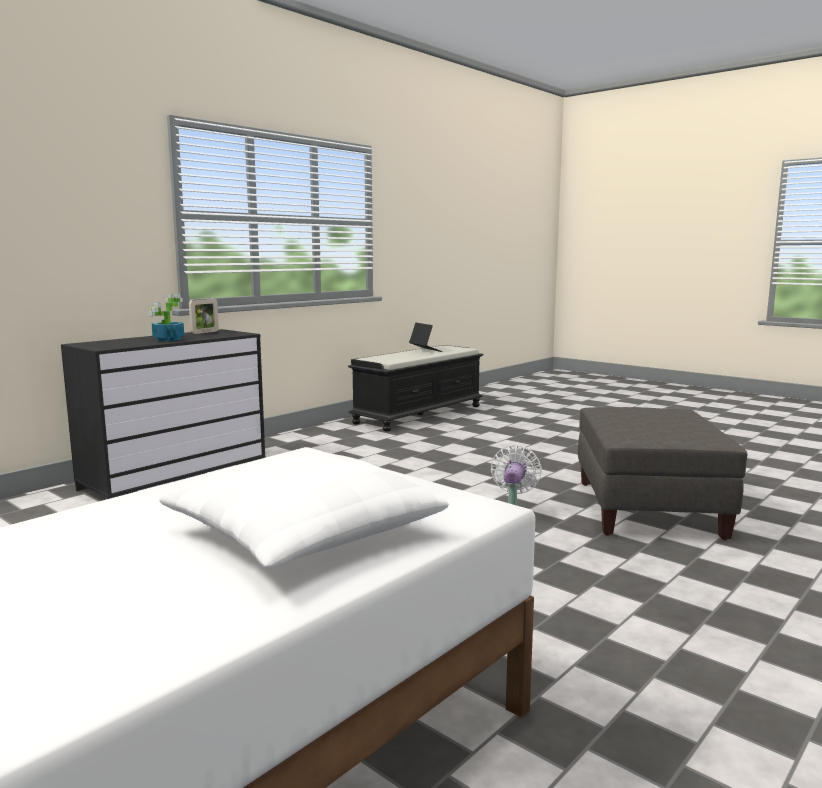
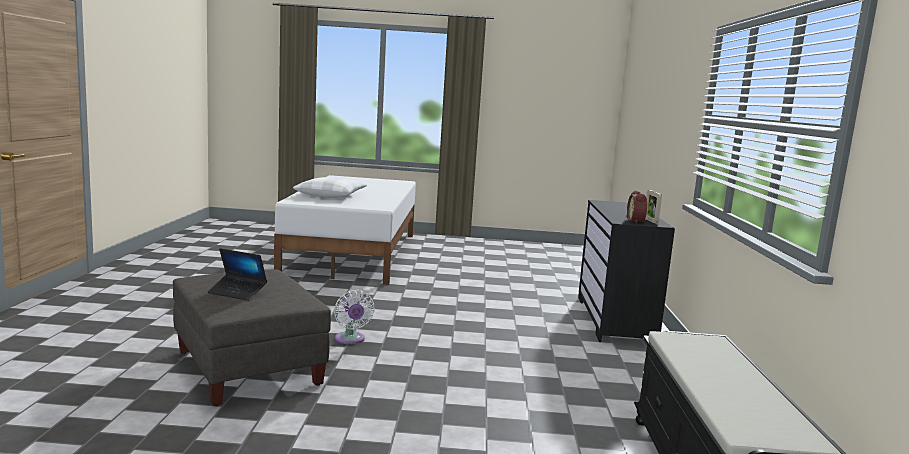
camera: 140 degrees right, 0 degrees up
(168, 339) = (617, 210): potted plant -> none
(223, 333) = (637, 221): none -> alarm clock
(425, 350) = (756, 396): laptop -> laptop (237, 292)

